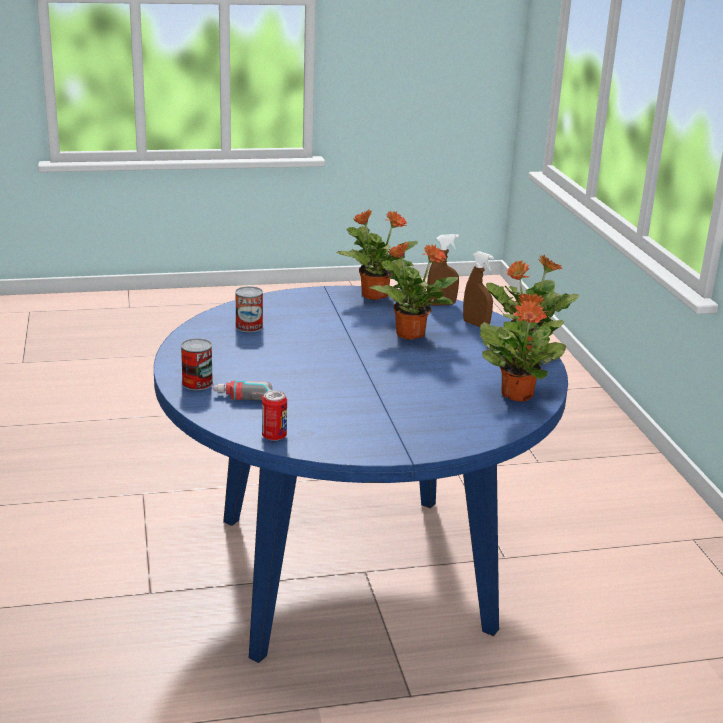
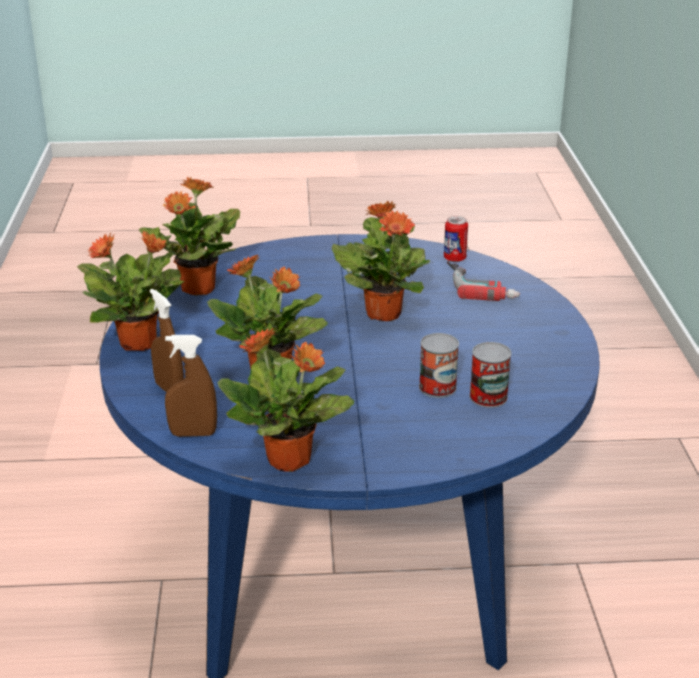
camera: 170 degrees left, 5 degrees up
(197, 383) = (538, 314): can -> can (437, 387)
(338, 379) = (383, 313): none -> potted plant

